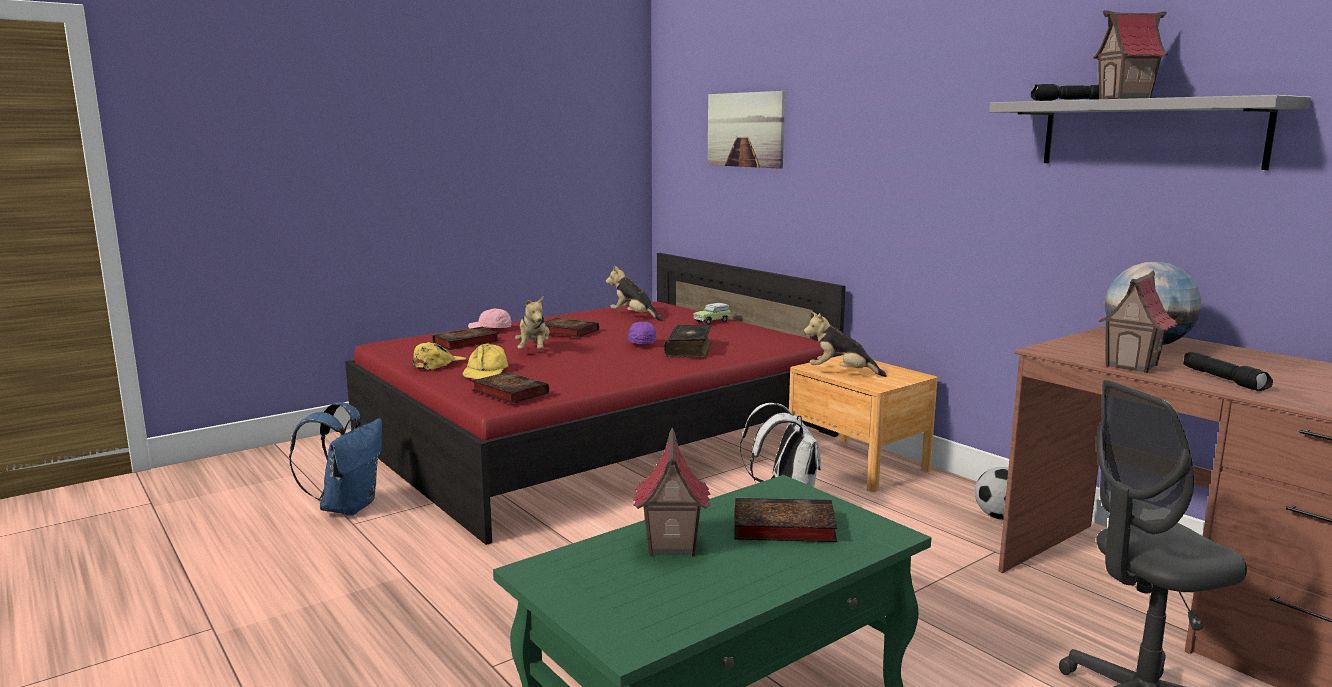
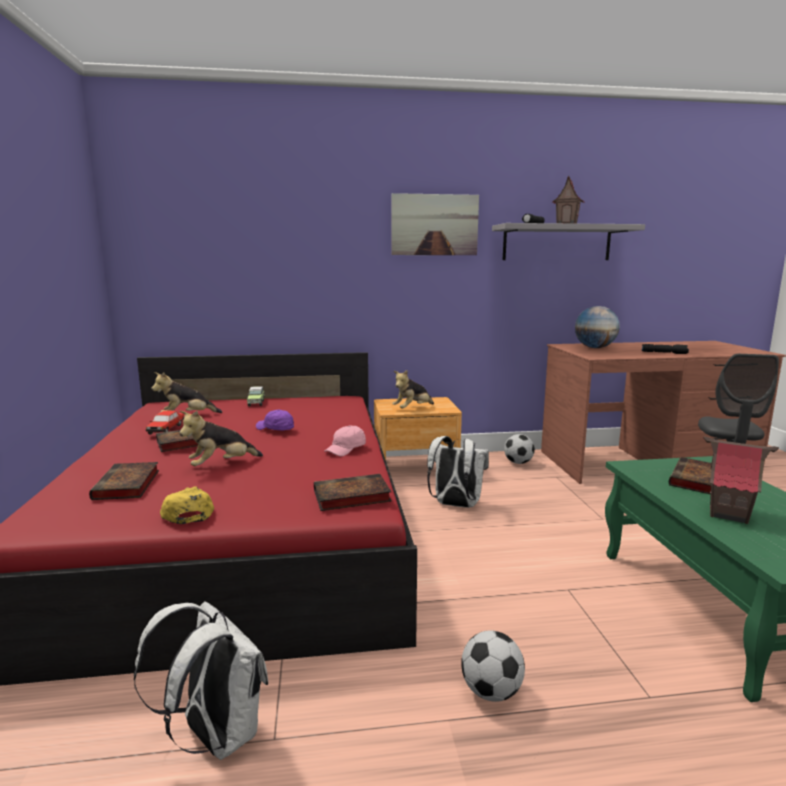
camera: 60 degrees left, 0 degrees up
(347, 506) = (215, 735): blue backpack -> white backpack
(448, 586) = (490, 691): none -> football
(486, 372) = (262, 495): yellow cap -> none
(490, 329) = (99, 467): pink cap -> pink cap (346, 449)
(534, 351) = (221, 465): plush toy -> plush toy turned 120 degrees clockwise
(588, 320) = (166, 429): none -> toy car
(690, 349) = (320, 423): book -> none
(745, 129) = (243, 240): picture -> picture (434, 225)
(1132, 366) = (634, 355): toy house -> none

